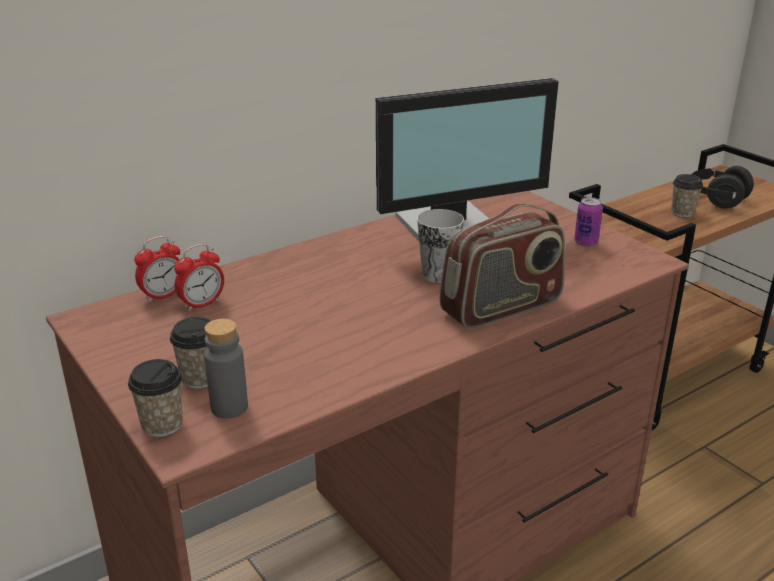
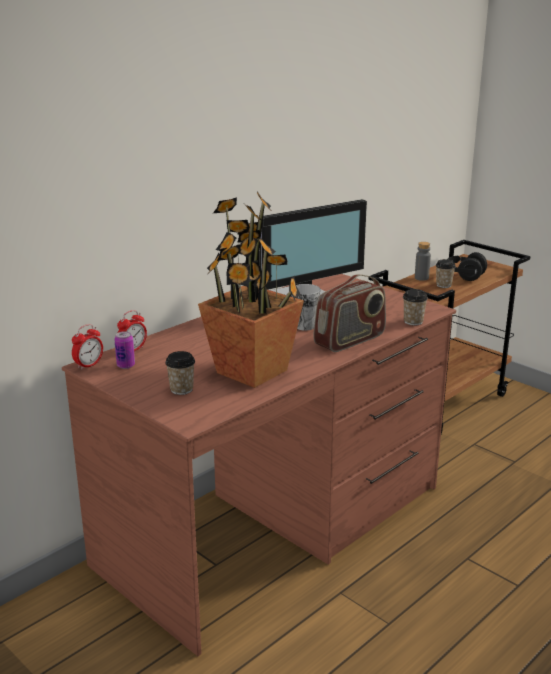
camera: 10 degrees left, 5 degrees down
(162, 425) = (171, 413): cup -> cup (413, 321)
(202, 304) = (161, 352): alarm clock -> alarm clock (89, 365)
(229, 407) = (207, 401): grey bottle -> grey bottle (421, 278)
(323, 354) = (251, 372): none -> potted plant
(586, 242) = (391, 302): can -> can (126, 365)

